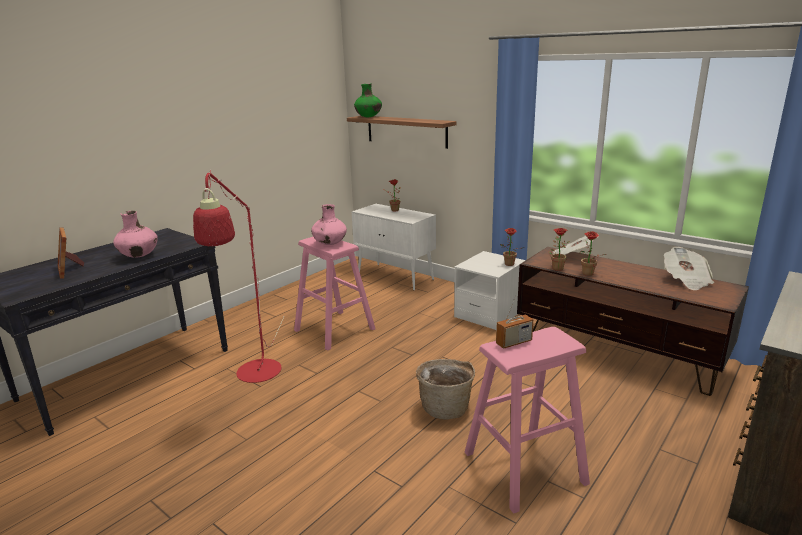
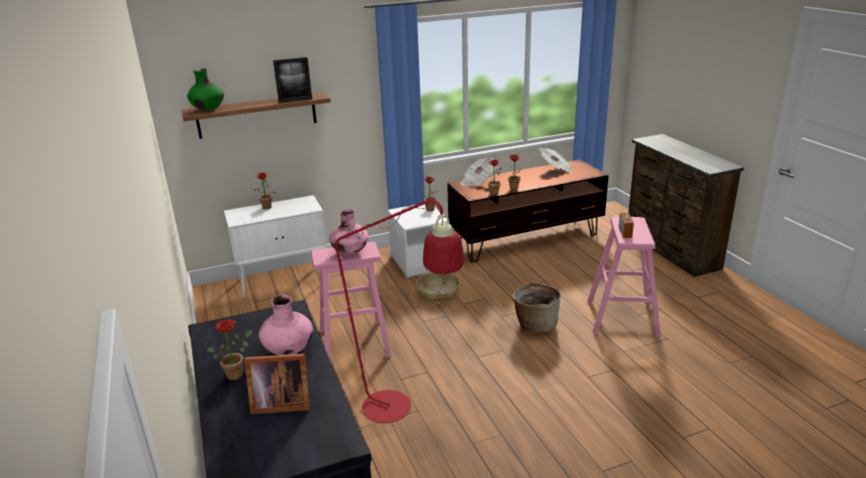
camera: 60 degrees left, 5 degrees up
(107, 252) = (237, 373): none -> potted plant
(420, 121) = (295, 100): none -> picture frame
(447, 339) = (438, 292): none -> basket

